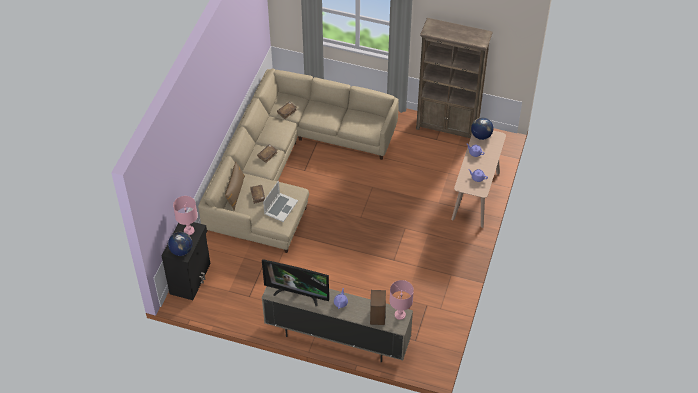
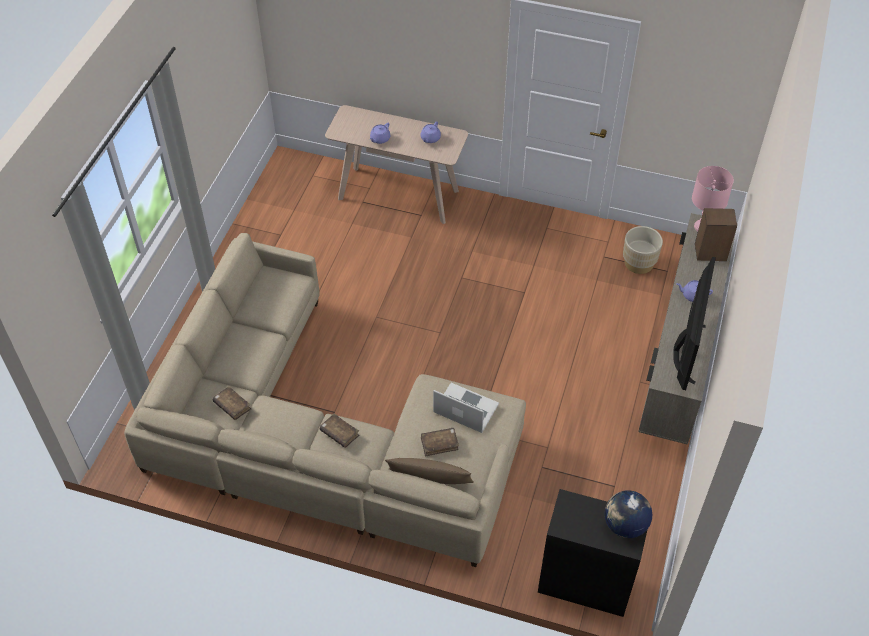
camera: 90 degrees left, 0 degrees up
(188, 231) = (576, 516): pink table lamp -> none
(421, 324) = (638, 263): none -> beige planter
(447, 127) = (256, 220): brown bookcase -> none
(481, 135) = (344, 130): globe -> none

